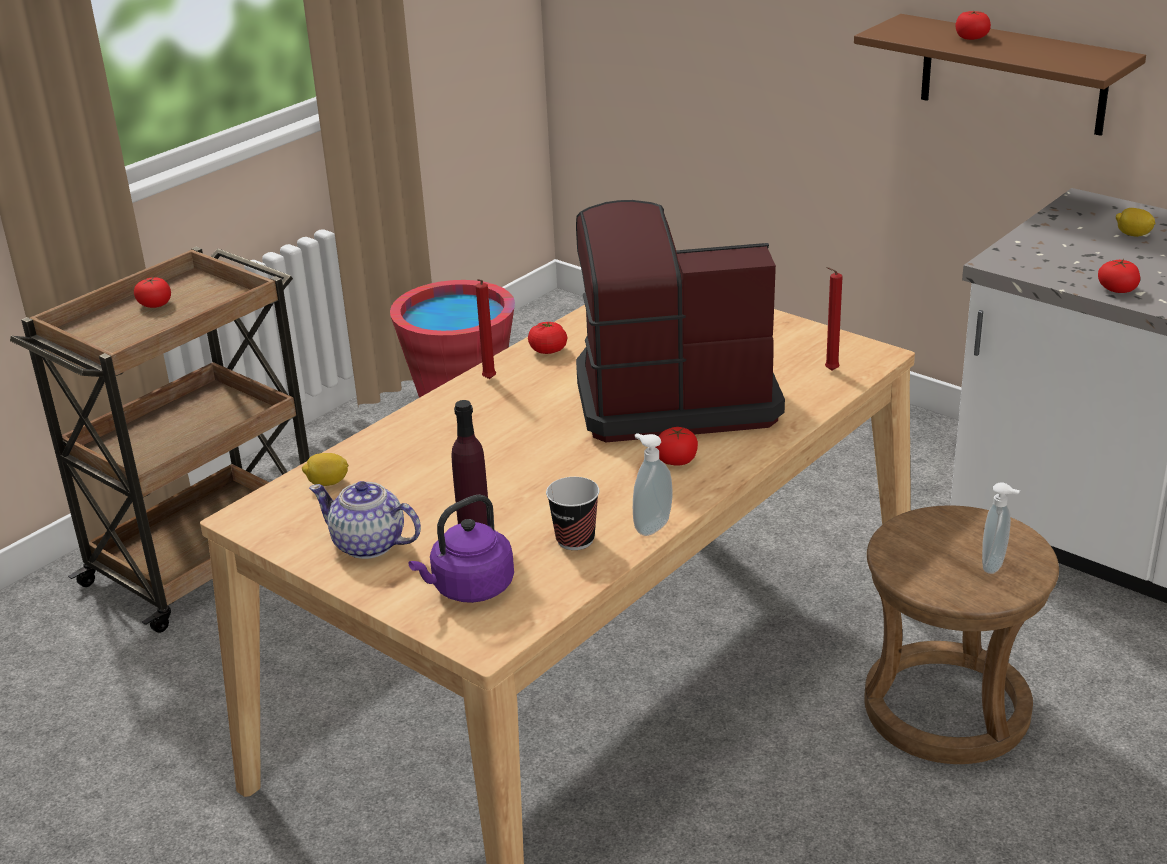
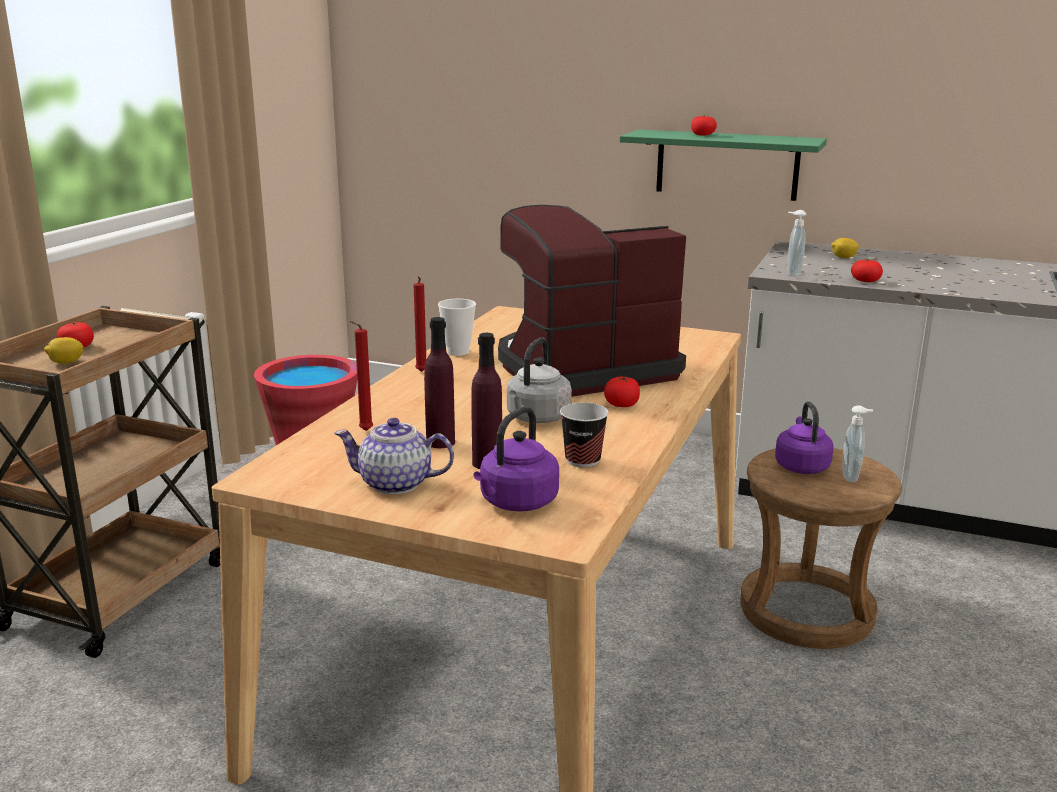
camera: 20 degrees left, 10 degrees down
(327, 483) = (323, 447): lemon -> lemon (66, 363)
(446, 492) = (440, 442): none -> purple bottle
(548, 350) = (457, 352): tomato -> cup
(567, 469) = (536, 418): none -> grey kettle
(650, 526) = (639, 445): soap dispenser -> soap dispenser (792, 274)
(829, 371) = (690, 347): red candle -> red candle (364, 431)
(943, 539) = (801, 466): none -> purple kettle
(1013, 75) = (727, 164): brown shelf -> green shelf

